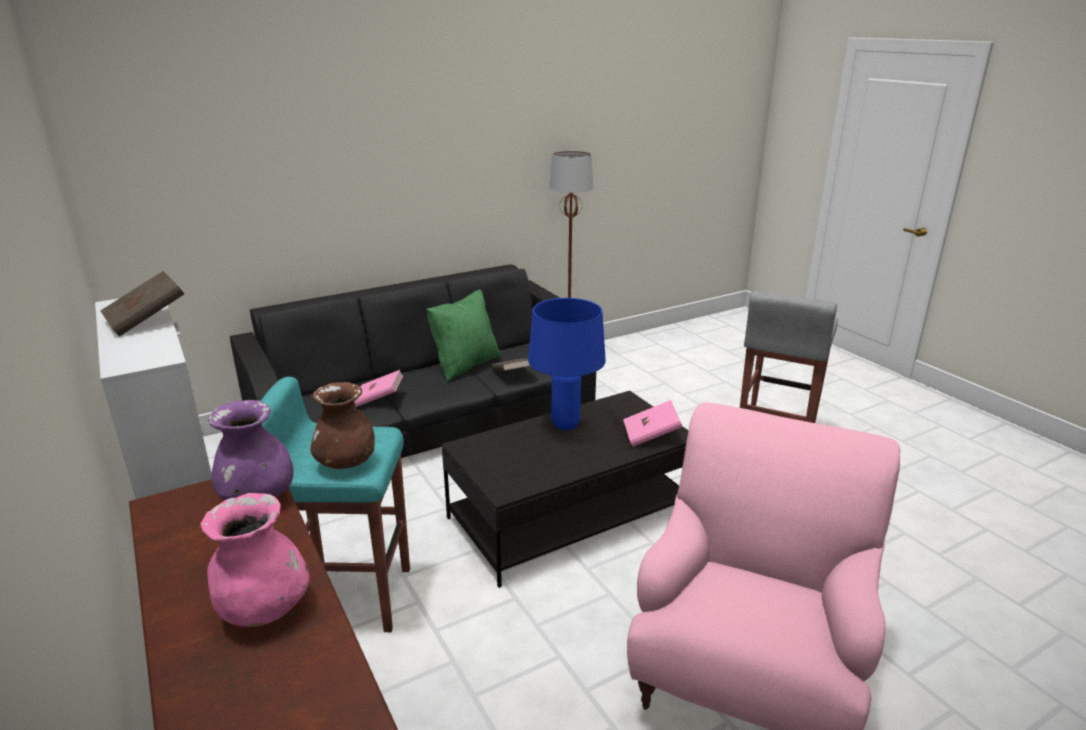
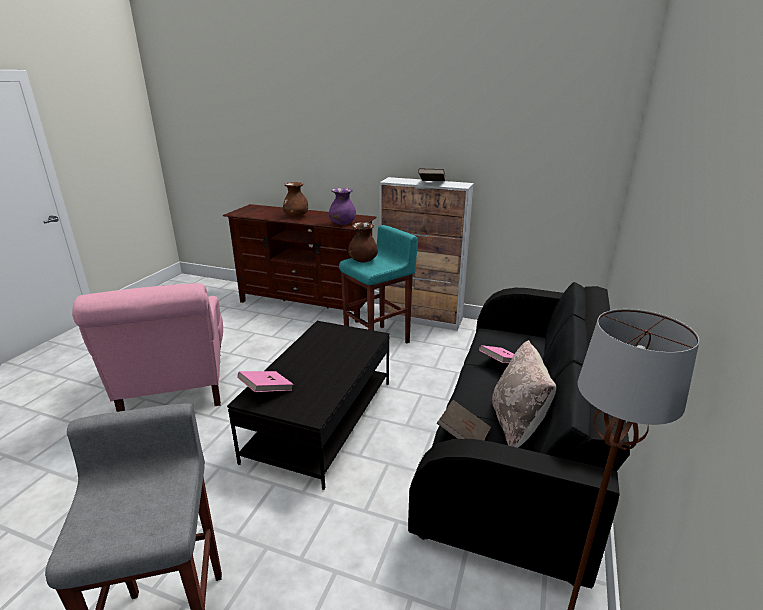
camera: 140 degrees right, 0 degrees up
(264, 608) = (296, 216): pink vase -> brown vase
(465, 365) = (517, 424): green pillow -> beige pillow
(566, 424) = (334, 373): blue table lamp -> none

